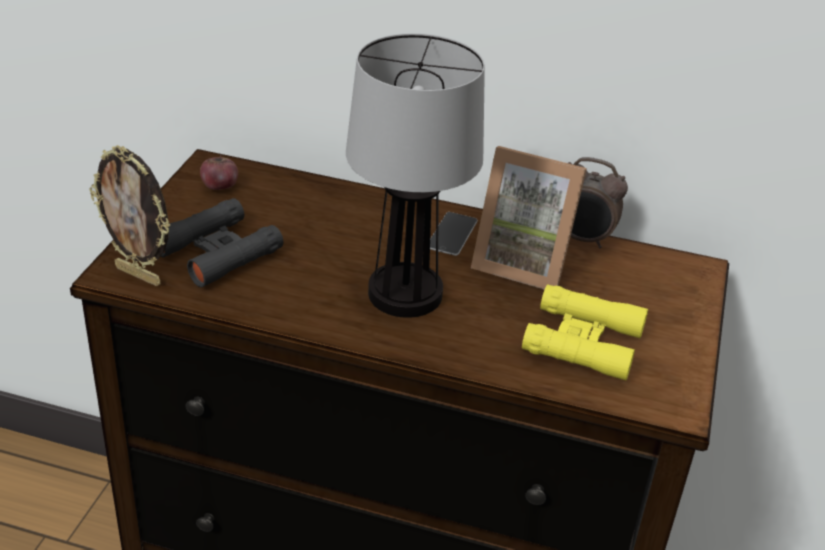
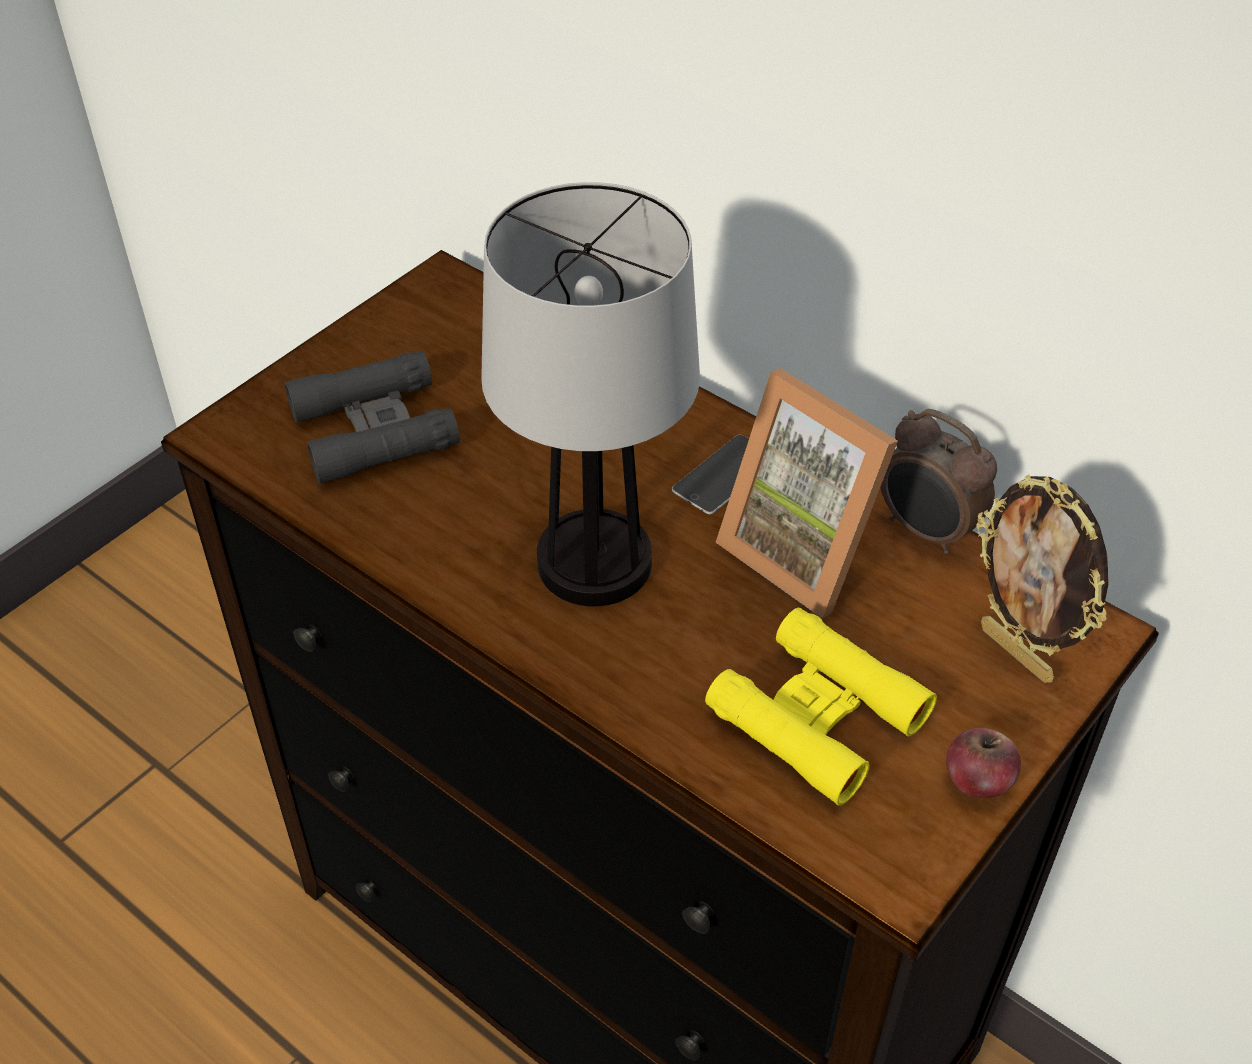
camera: 25 degrees right, 10 degrees up
(139, 275) = (252, 444): picture frame -> picture frame (1018, 653)
(220, 187) = (436, 321): apple -> apple (977, 781)

